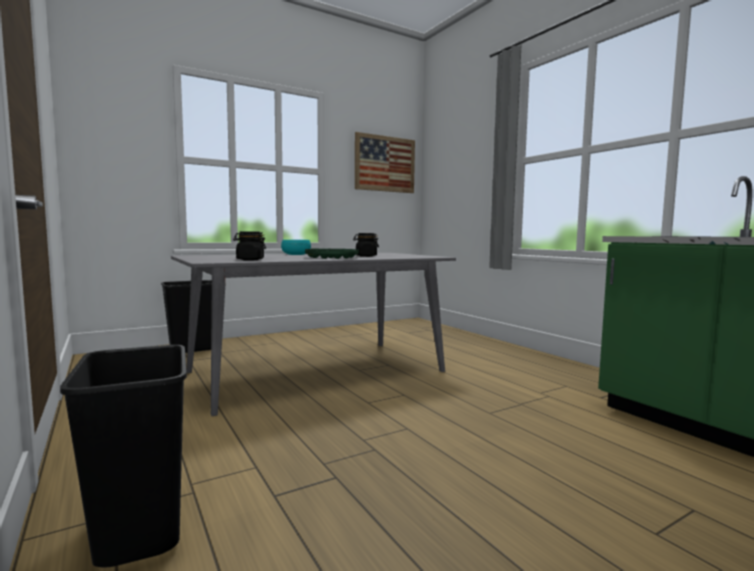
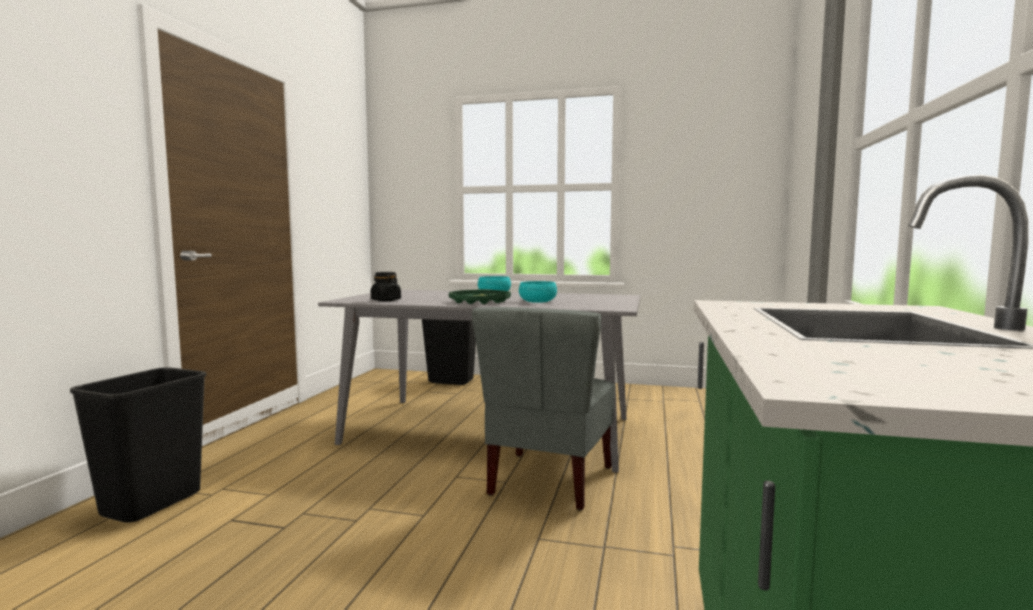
camera: 45 degrees right, 0 degrees up
(366, 256) = (537, 301): black jar -> turquoise bowl
(385, 164) = (716, 164): picture -> none
(424, 386) = (549, 480): none -> grey chair

